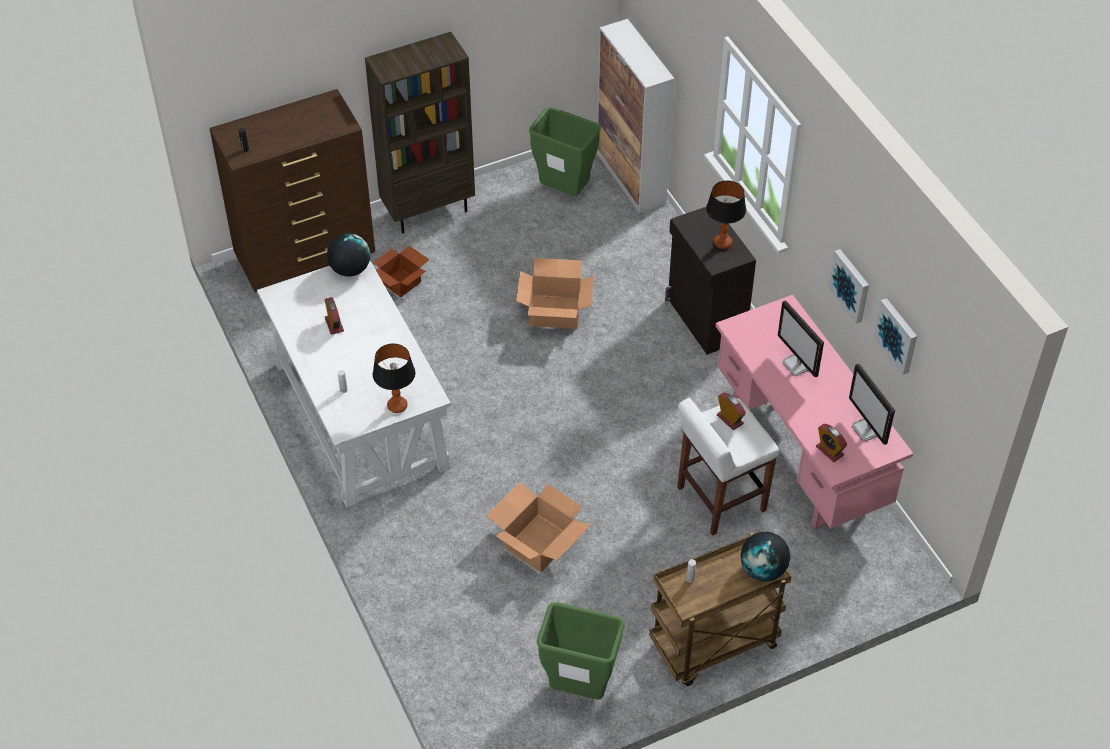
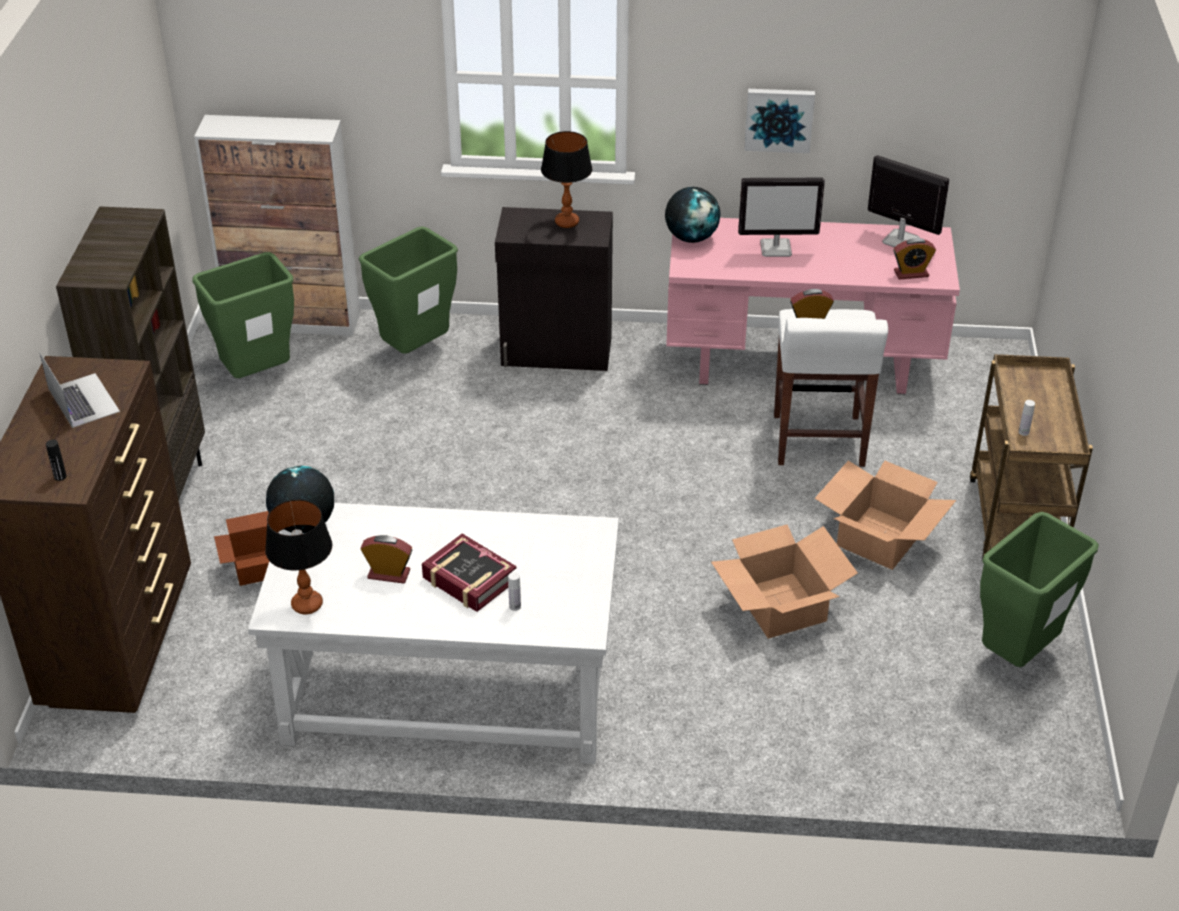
camera: 60 degrees left, 10 degrees down
(310, 123) = (83, 400): none -> laptop
(352, 360) = (469, 580): none -> book
(397, 406) = (585, 566): table lamp -> table lamp (307, 604)
(554, 311) = (436, 455): cardboard box -> cardboard box (879, 537)
(650, 250) = (416, 349): none -> green trash can
(763, 570) = (1041, 378): globe -> globe (691, 238)
(868, 430) = (900, 240): monitor -> monitor turned 150 degrees counterclockwise
(897, 335) = (882, 112): picture -> none

